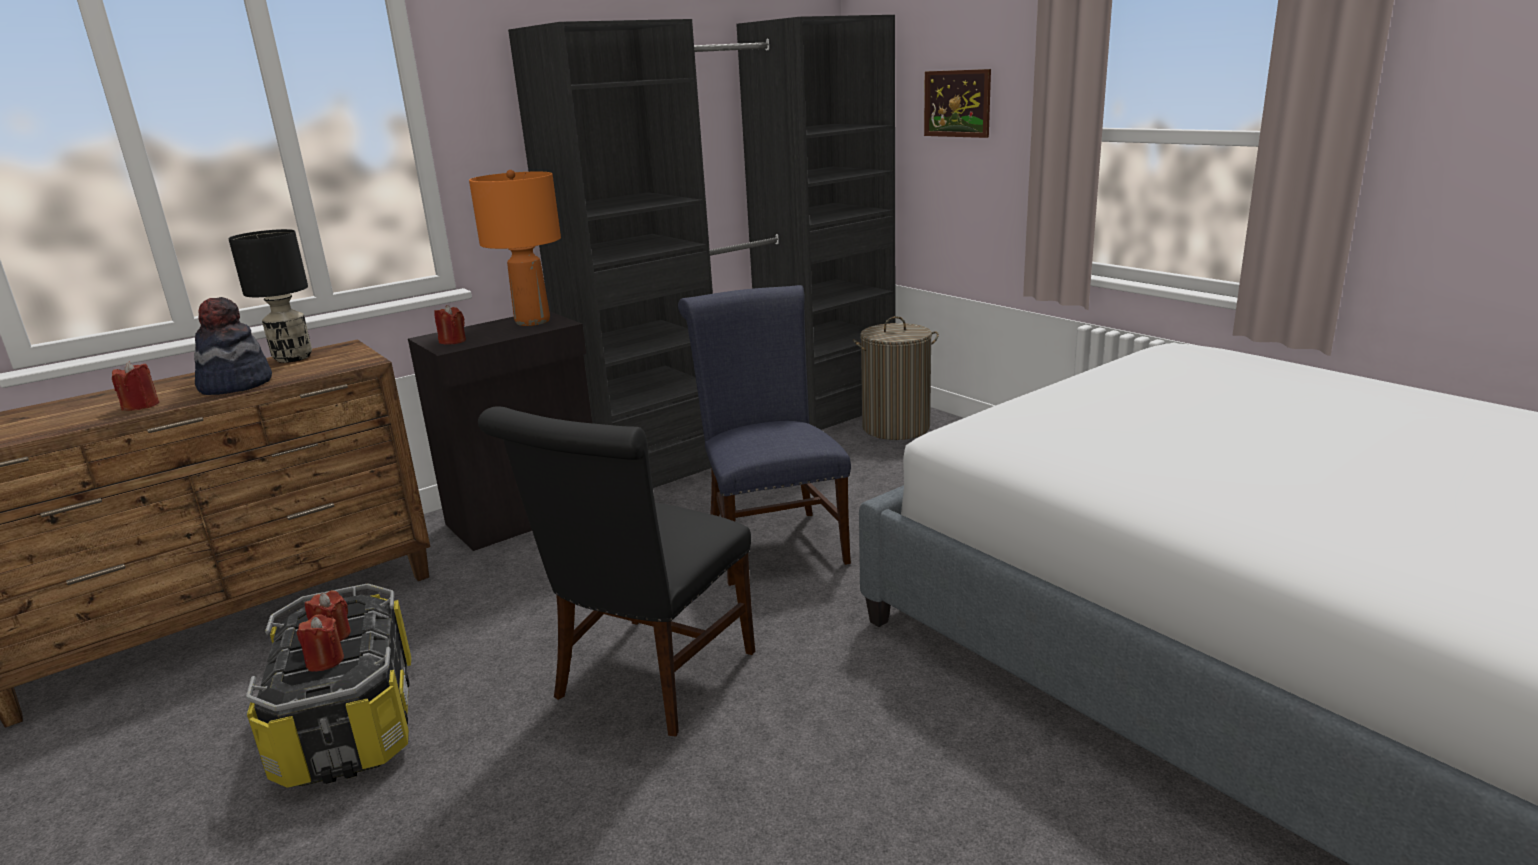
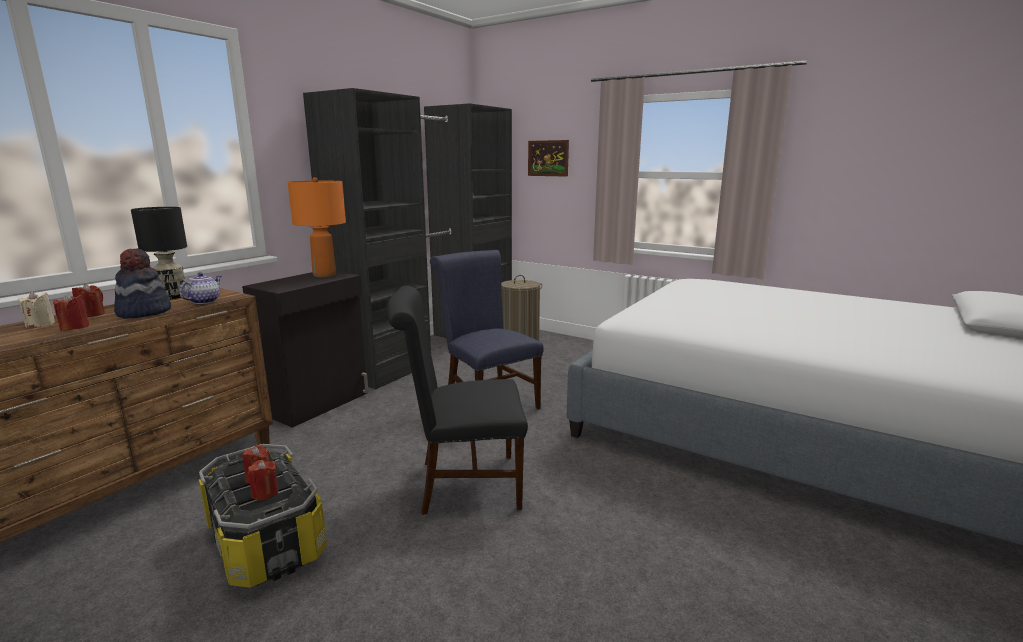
camera: 20 degrees left, 5 degrees down
(113, 398) = (40, 324): none -> beige candle
(321, 369) = (204, 301): none -> teapot
(453, 341) = (279, 286): red candle -> red candle (91, 314)
(648, 680) = (461, 484): black chair -> black chair turned 75 degrees clockwise

